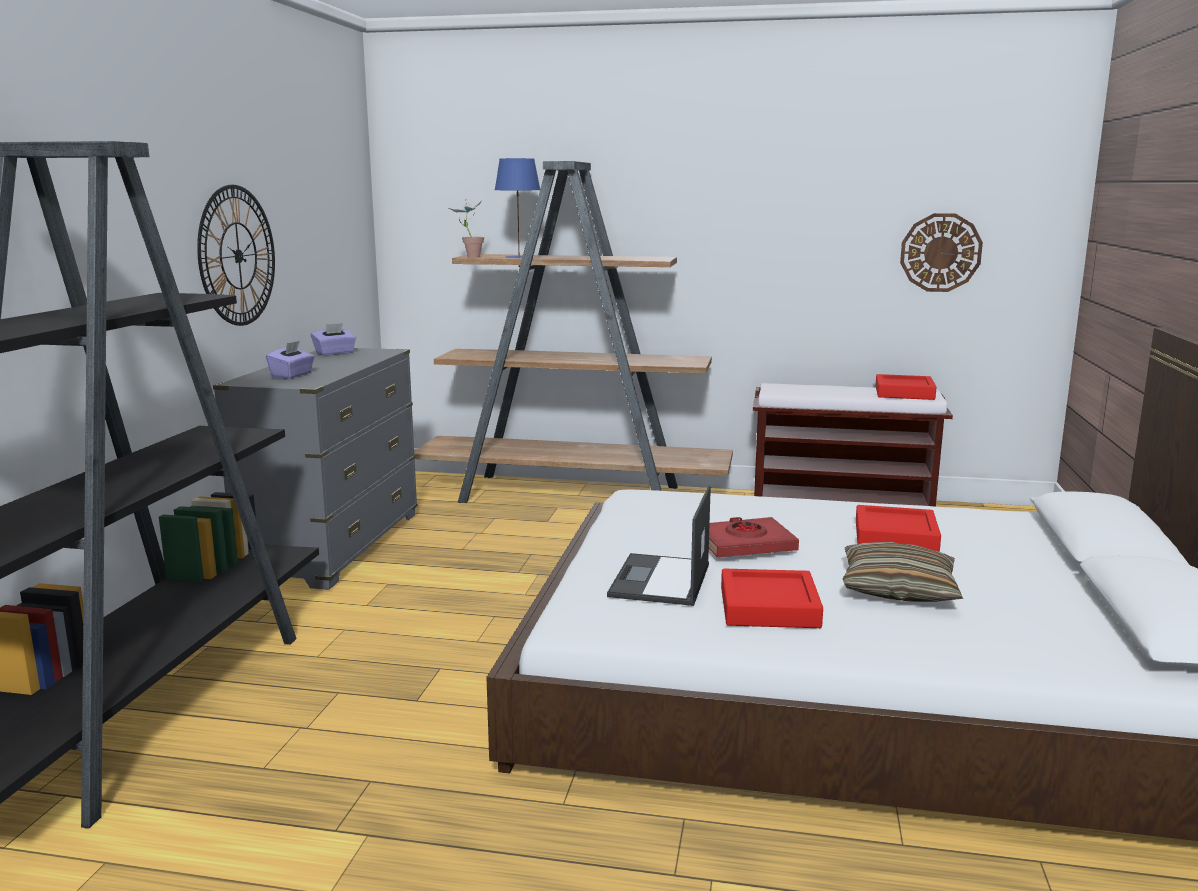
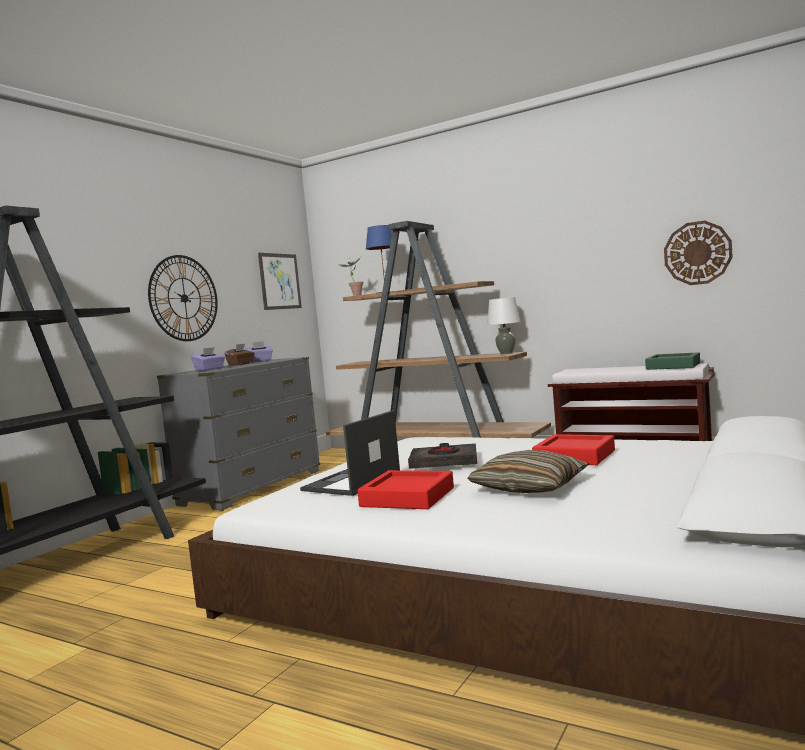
camera: 20 degrees right, 10 degrees down
(318, 361) = (241, 364): none -> brown tissue box
(340, 220) = (280, 281): none -> picture
(688, 358) = (506, 353): none -> white table lamp
(745, 544) = (444, 462): red book -> black book
(904, 393) = (673, 366): red tray -> green tray

